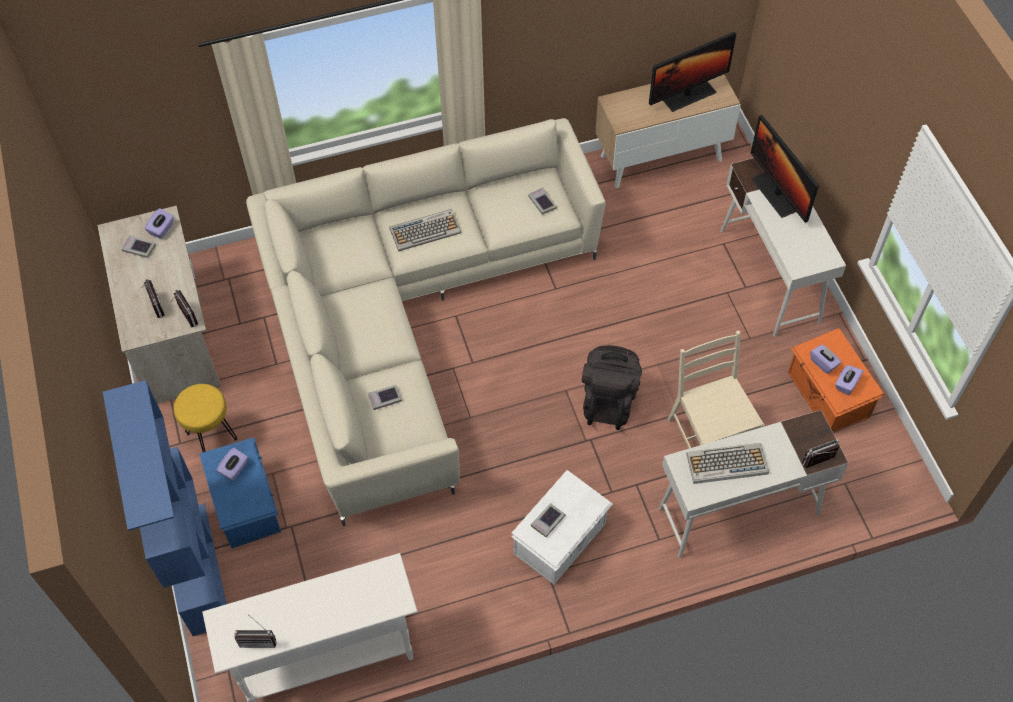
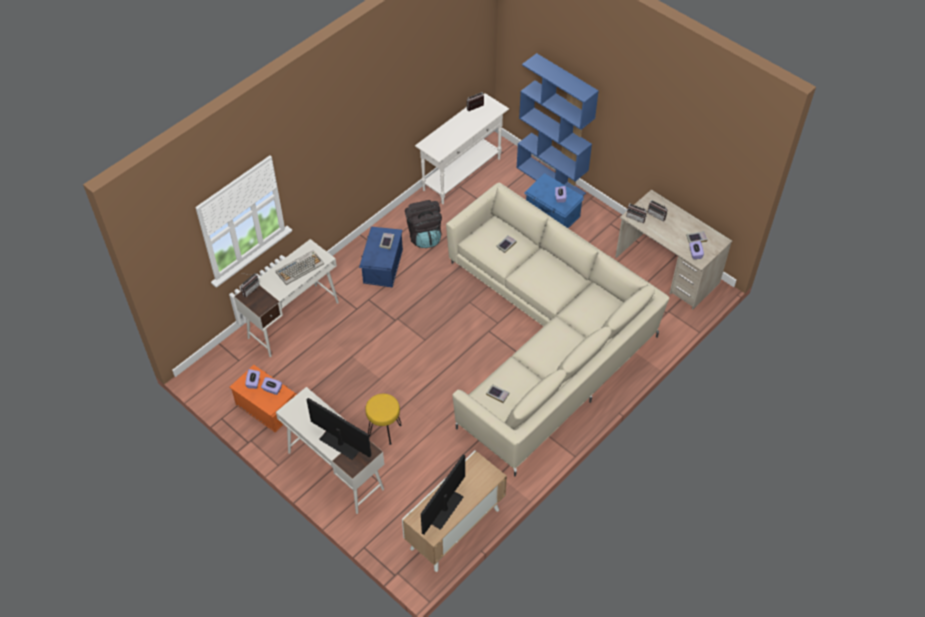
camera: 150 degrees right, 5 degrees down
(211, 436) = (597, 233): yellow stool -> yellow stool (385, 430)
(425, 230) = (556, 343): keyboard -> none
(561, 539) = (382, 266): white storage box -> blue storage box
(608, 400) = (396, 345): black backpack -> black backpack (424, 235)
(708, 437) = (328, 351): beige chair -> none

